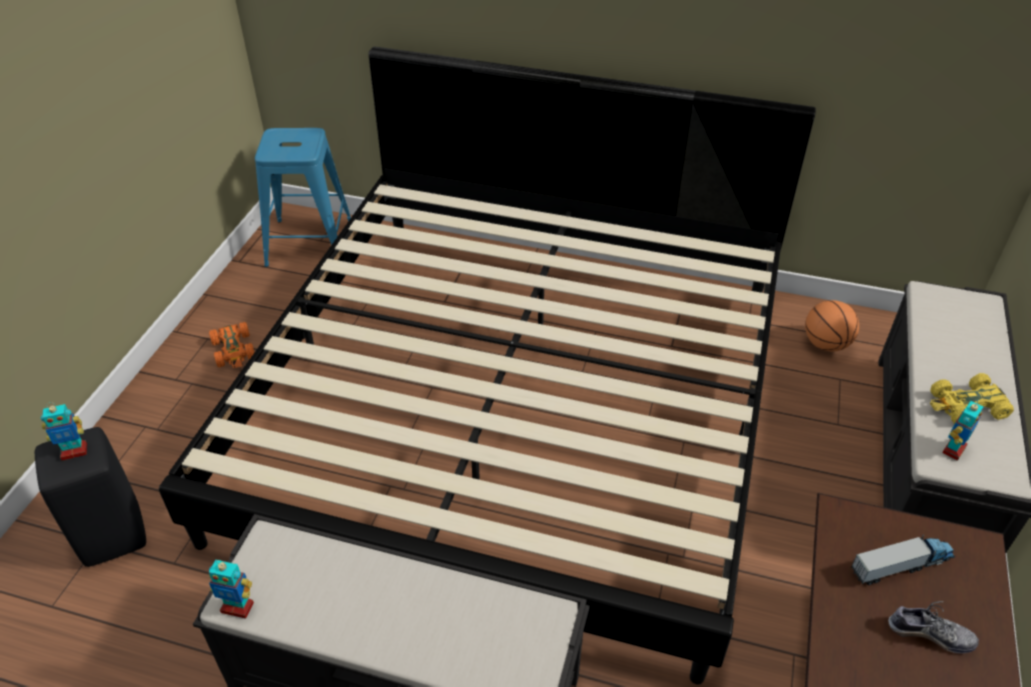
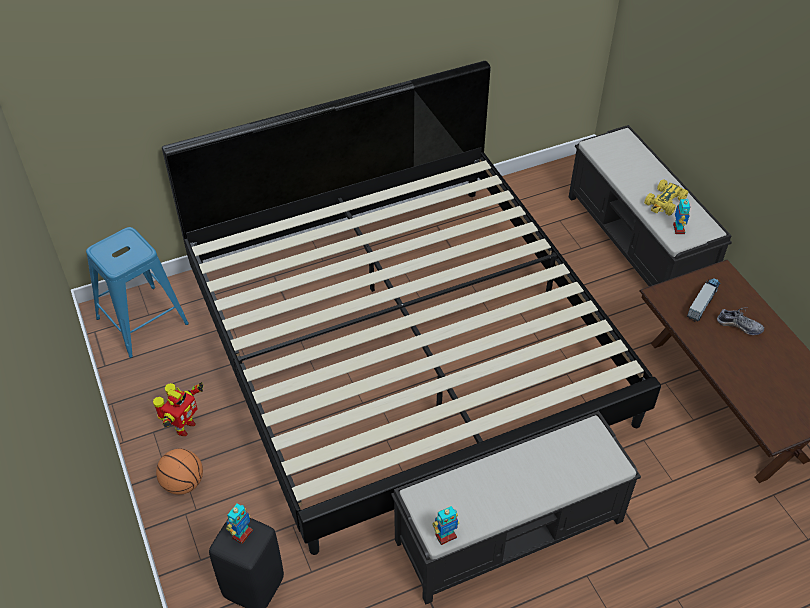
camera: 40 degrees left, 5 degrees up
(234, 350) = (183, 427): orange toy car -> toy robot
(825, 344) = (534, 203): basketball -> basketball (183, 483)
(929, 634) = (739, 326): shoe -> shoe turned 45 degrees clockwise

